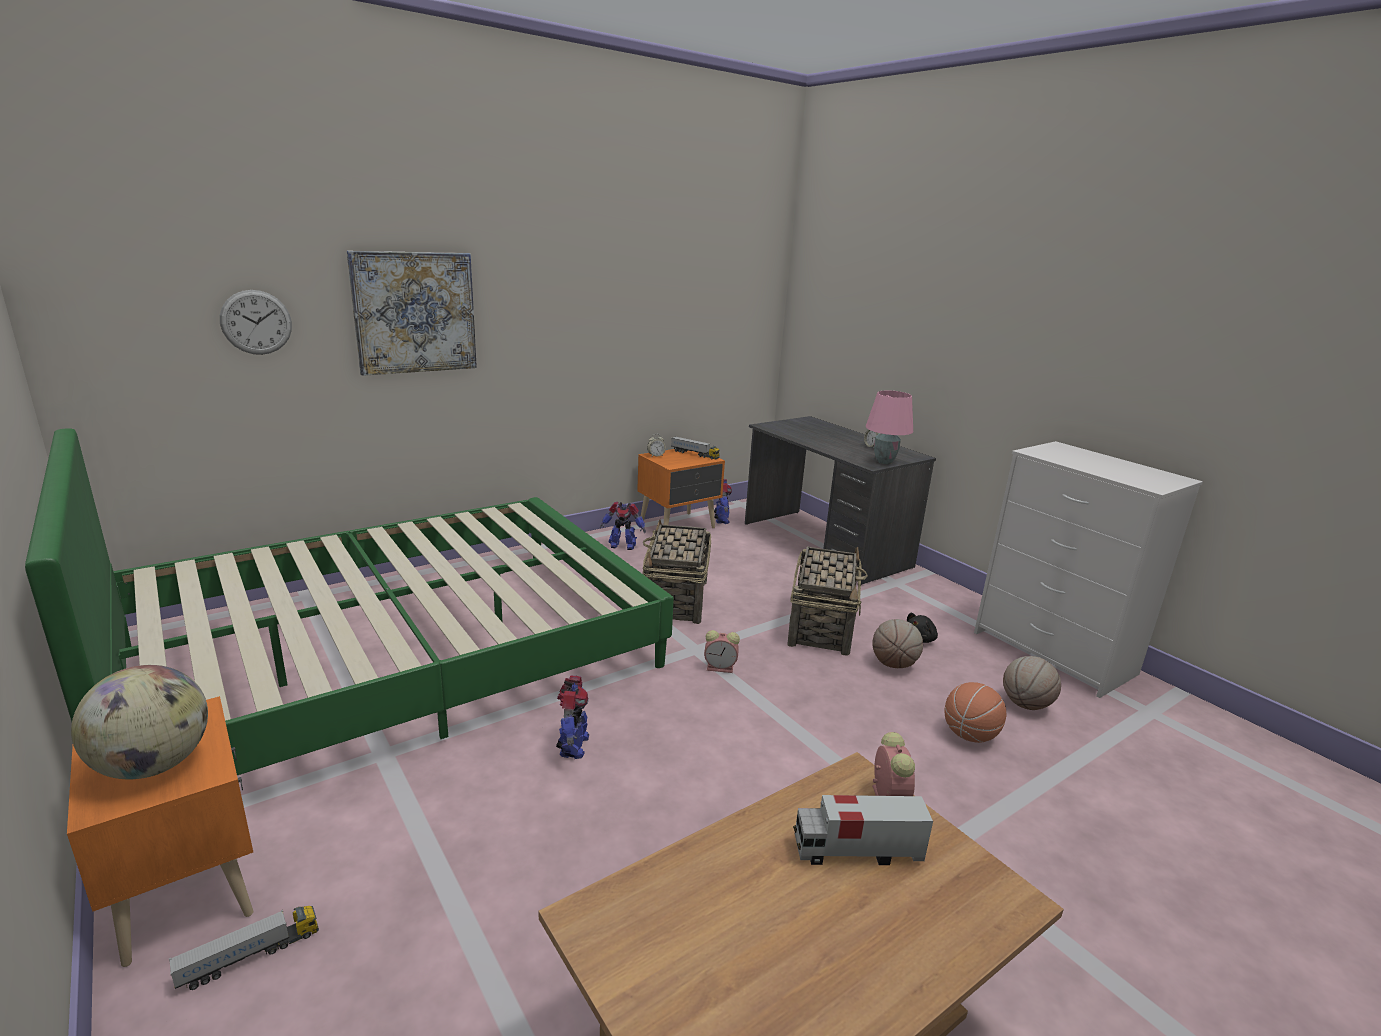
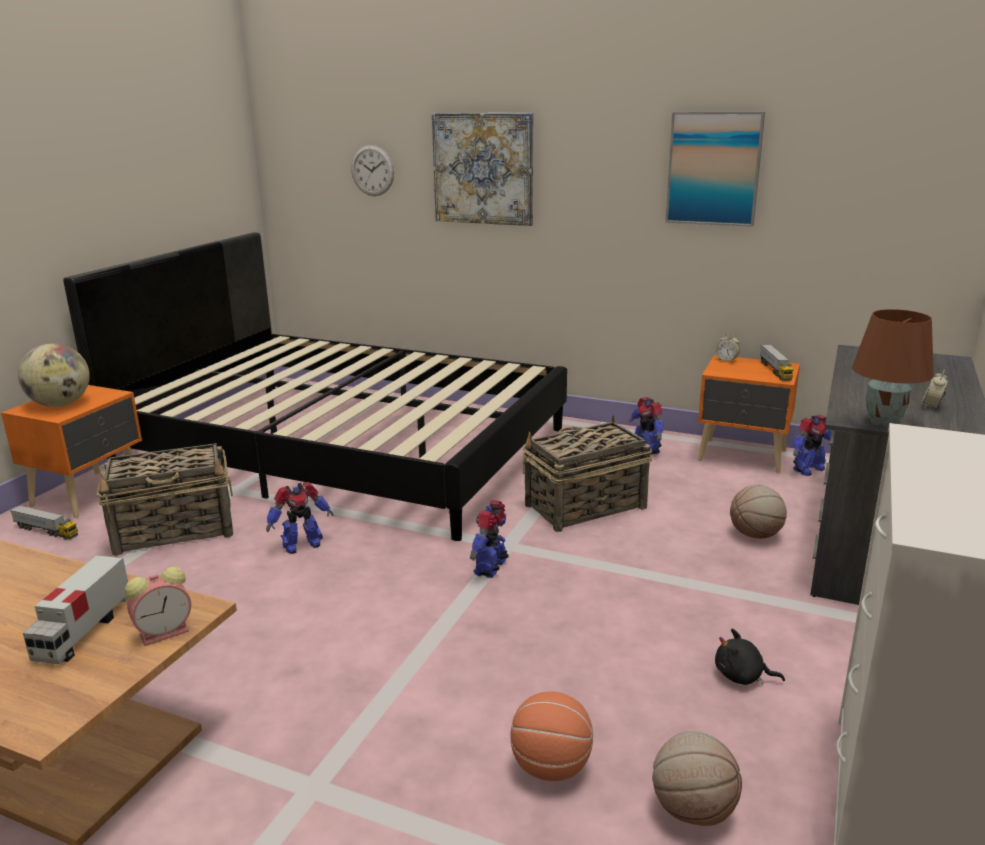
camera: 60 degrees right, 0 degrees up
(393, 657) = (344, 447): green bed -> black bed
(627, 302) = (713, 168): none -> picture
(721, 668) = (491, 567): alarm clock -> toy robot
(821, 626) = (661, 598): basket -> basket (176, 530)
(856, 851) = (83, 631): toy truck -> toy truck turned 135 degrees counterclockwise
(884, 461) = (883, 422): pink table lamp -> brown table lamp
(894, 664) = (644, 670): basketball -> basketball (755, 535)

